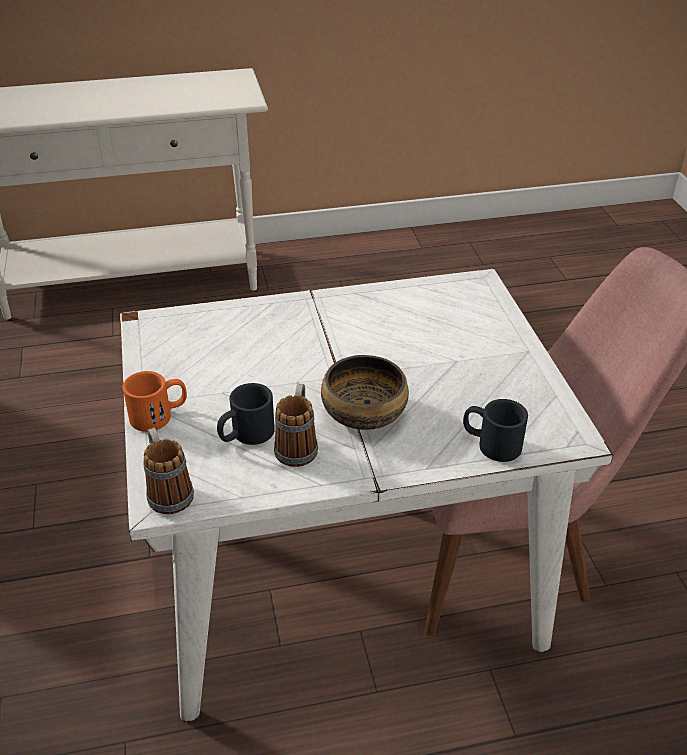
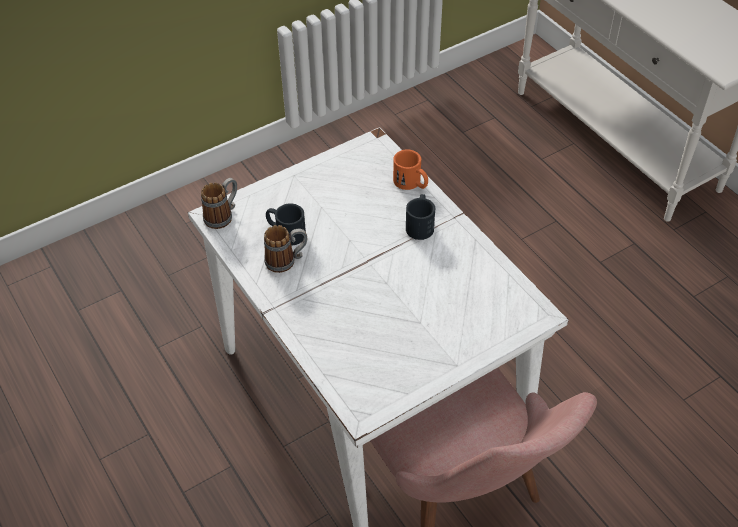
camera: 70 degrees right, 10 degrees up
(159, 415) = (286, 186): orange mug -> orange mug (411, 183)
(363, 412) = (334, 284): bowl -> none
(491, 443) = (333, 363): black mug -> black mug (420, 224)

